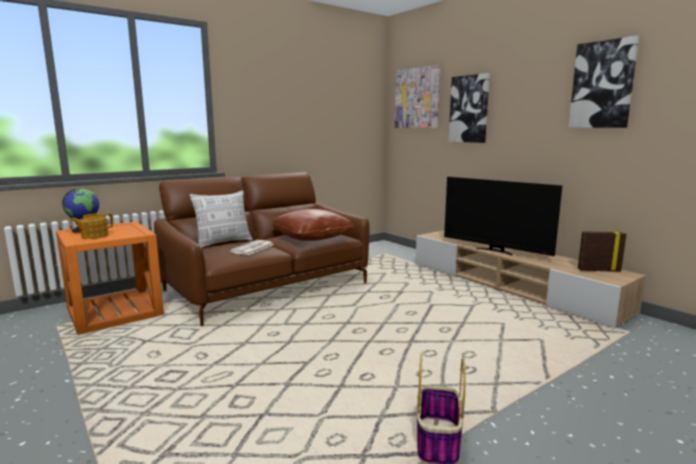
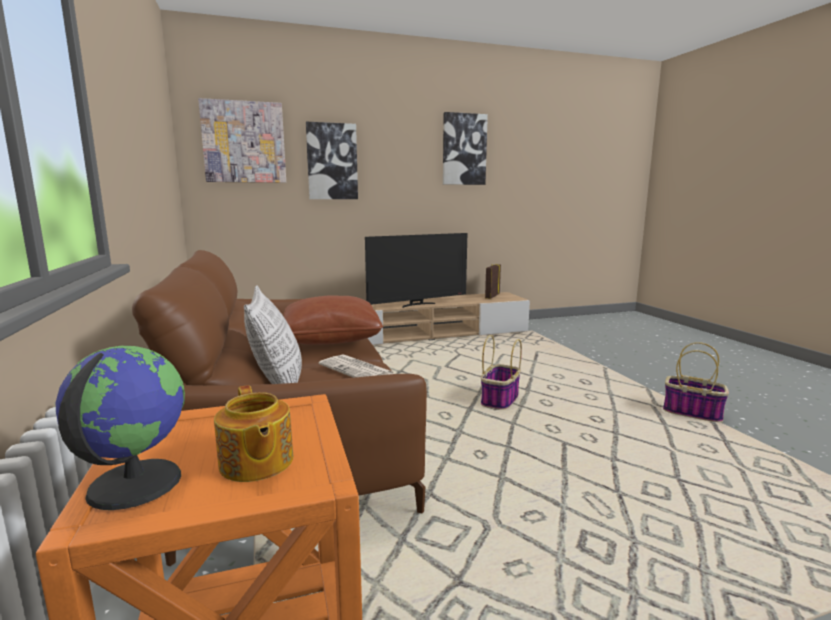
camera: 70 degrees left, 0 degrees up
(376, 333) = (500, 400): none -> basket

